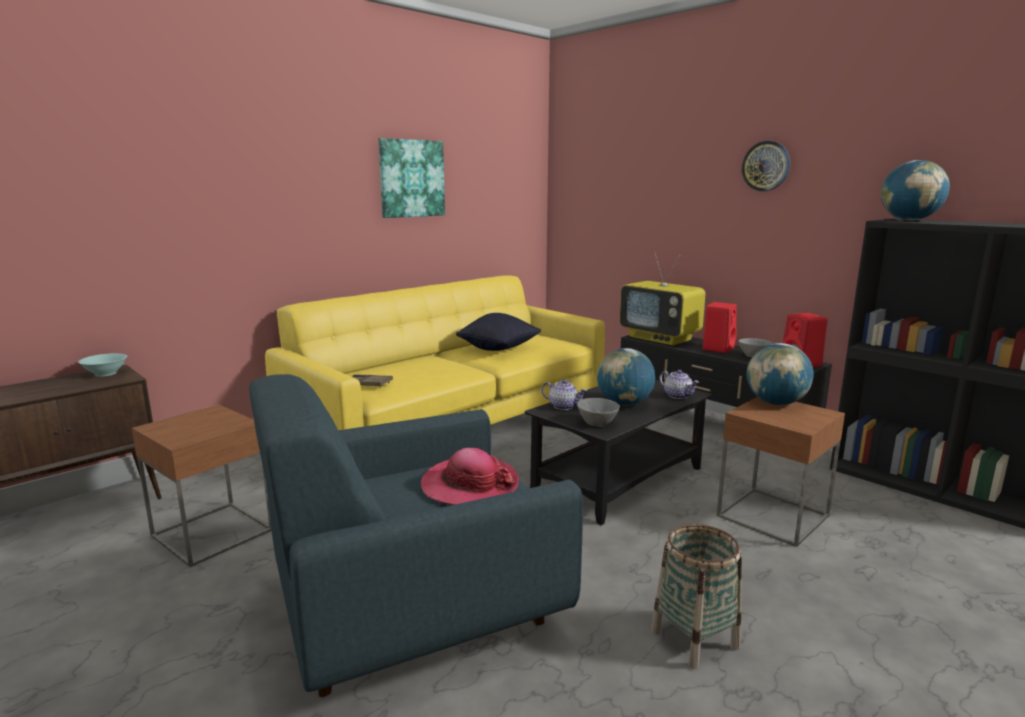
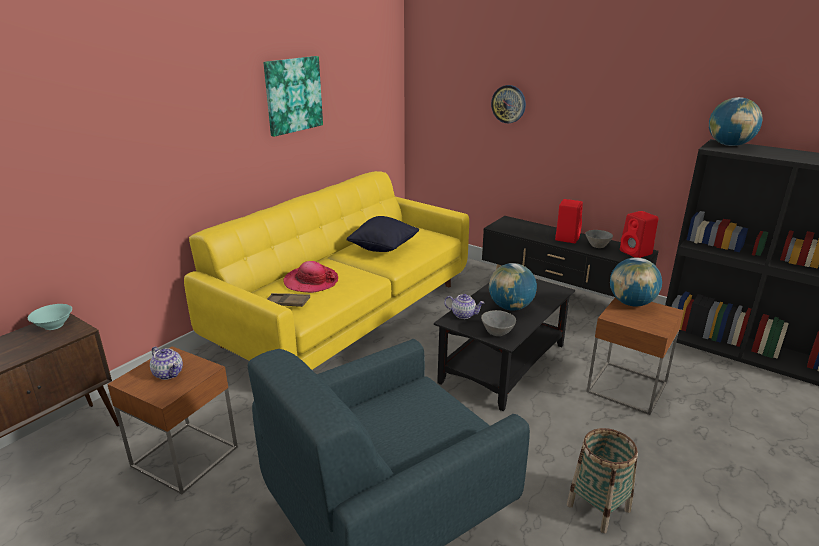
camera: 10 degrees left, 10 degrees up
(470, 485) = (425, 414): hat -> hat (311, 281)
(660, 338) = (517, 227): television -> none
(678, 395) = (549, 294): teapot -> teapot (169, 373)
(766, 166) = (610, 84): wall clock -> wall clock (508, 104)

